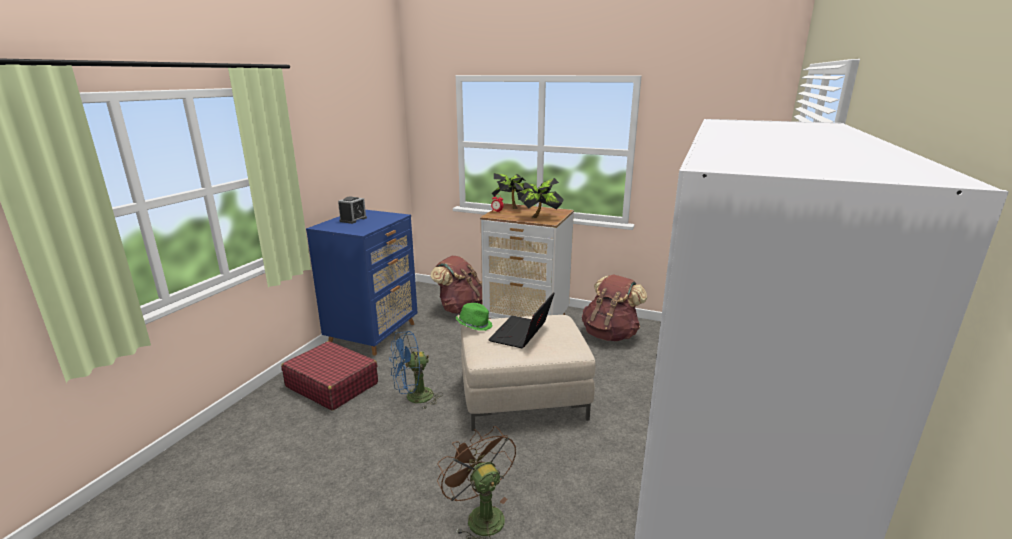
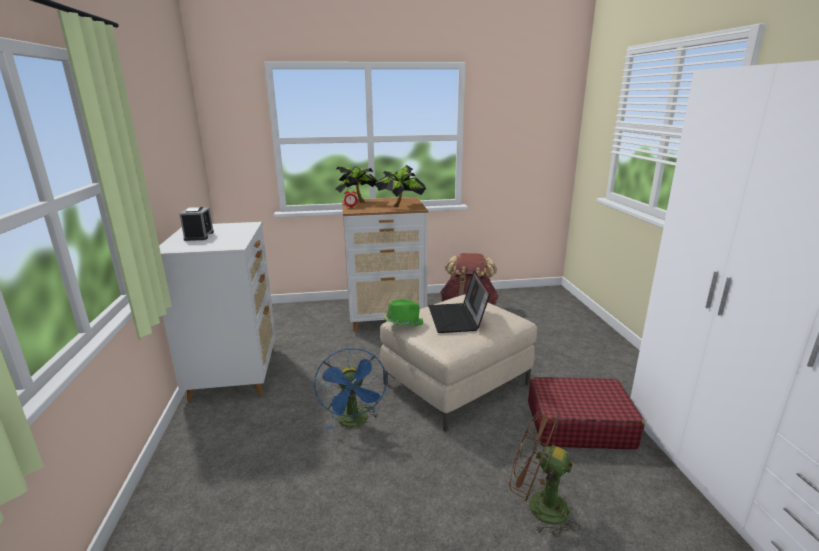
camera: 30 degrees left, 0 degrees up
(332, 385) = (242, 443): red suitcase -> red suitcase (578, 424)
(373, 333) = (235, 372): blue dresser -> white dresser
(414, 398) = (354, 422): blue fan -> blue fan turned 45 degrees counterclockwise
(461, 309) = (310, 322): brown backpack -> none

